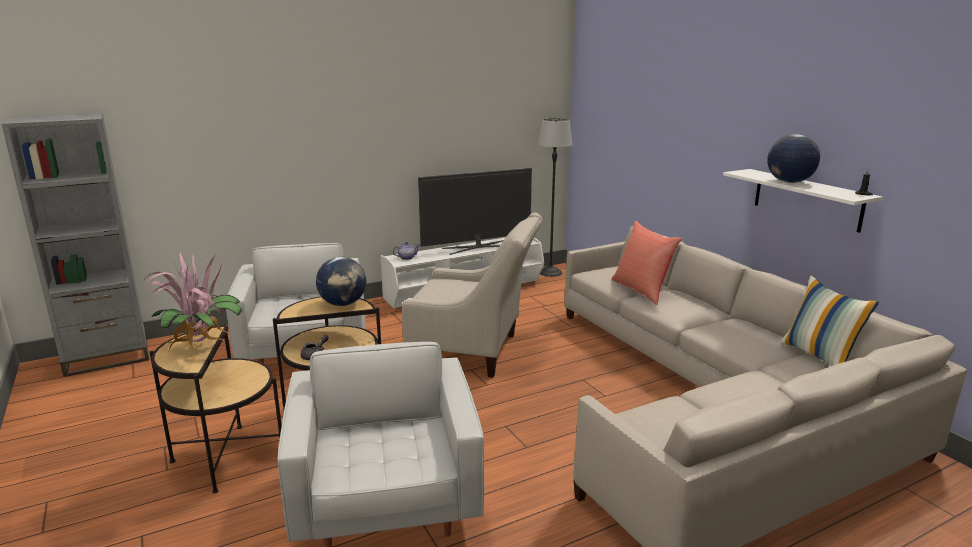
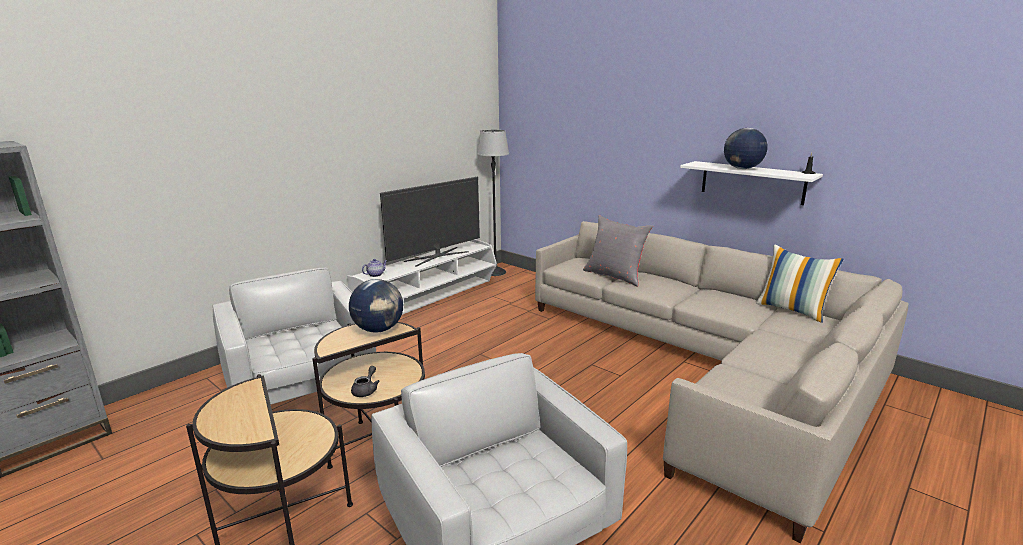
camera: 20 degrees left, 0 degrees up
(202, 348) = (253, 408): potted plant -> none
(474, 352) = (478, 356): beige armchair -> none
(642, 290) = (615, 276): red pillow -> grey pillow

